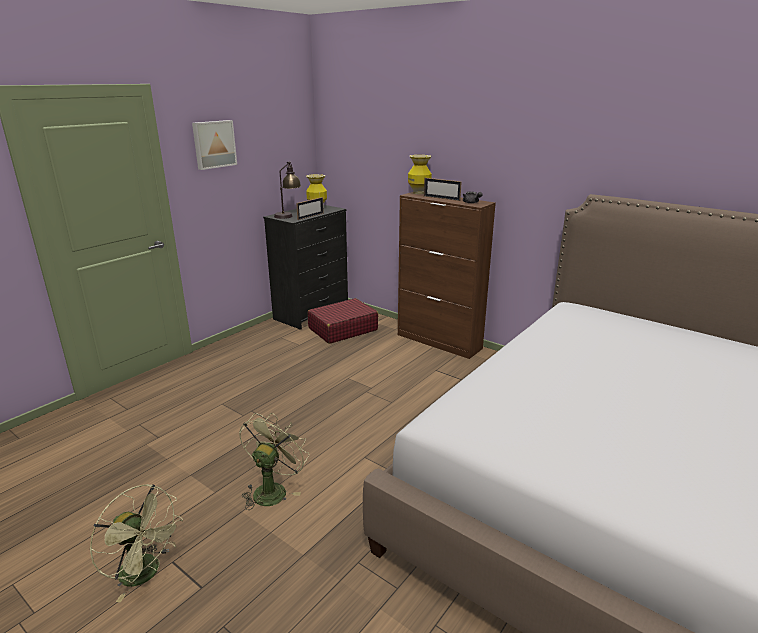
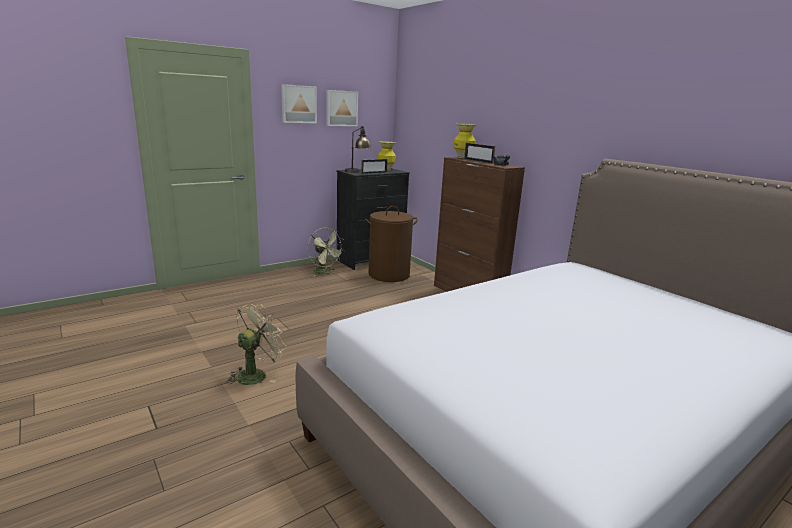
camera: 15 degrees right, 5 degrees down
(146, 573) = (124, 409): green fan -> green fan (325, 273)
(260, 142) = (341, 108): none -> picture
(342, 329) = (389, 275): red suitcase -> brown laundry basket

